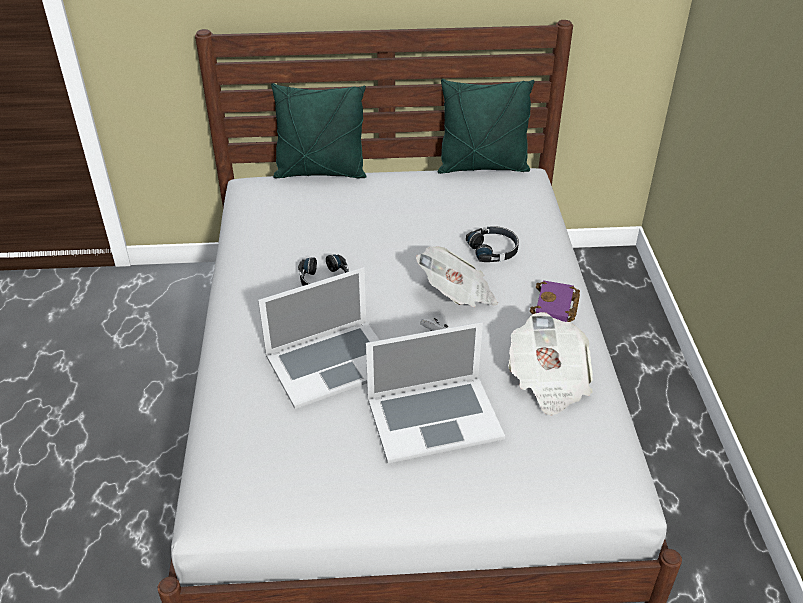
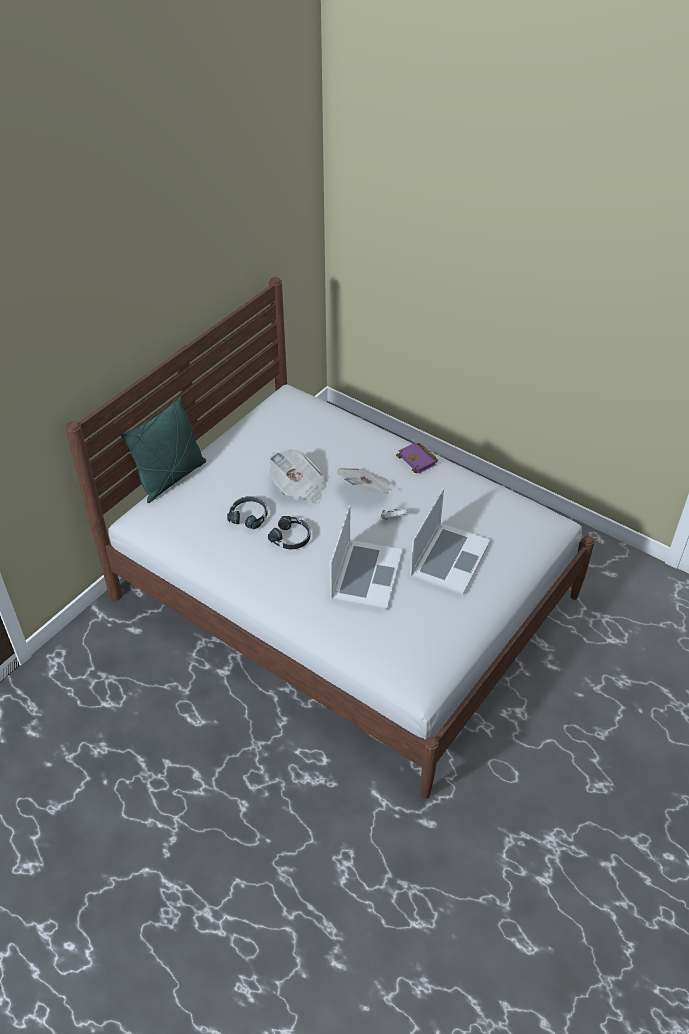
camera: 50 degrees left, 5 degrees up
(482, 167) = (259, 406): green pillow -> none
(493, 250) = (346, 452): black headphones -> black headphones (249, 516)
(548, 381) = (467, 500): newspaper -> newspaper (298, 488)

